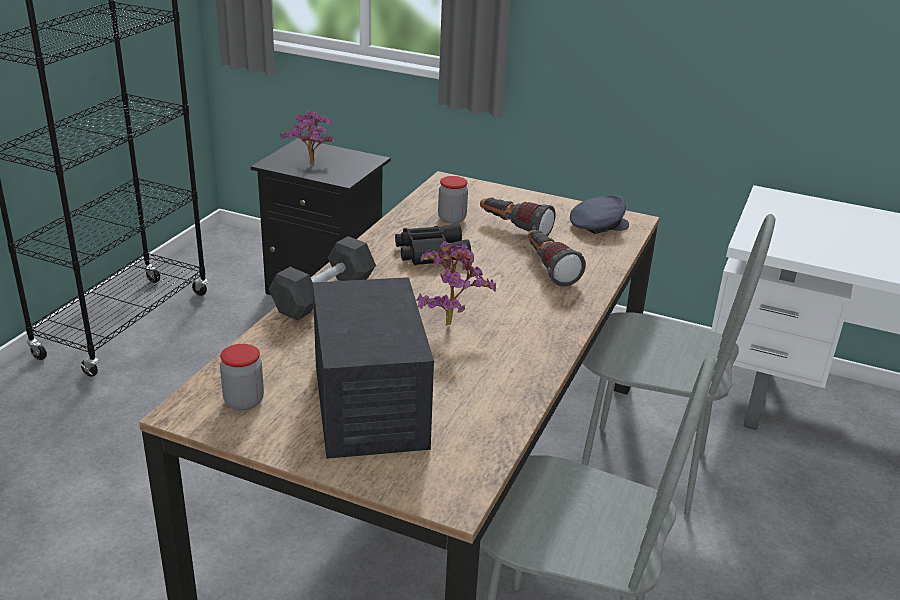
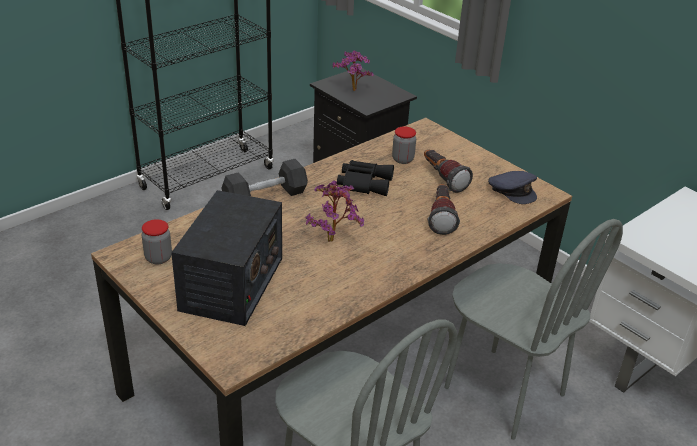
camera: 25 degrees right, 5 degrees up
(597, 225) = (512, 191): grey cap -> grey cap turned 45 degrees clockwise

